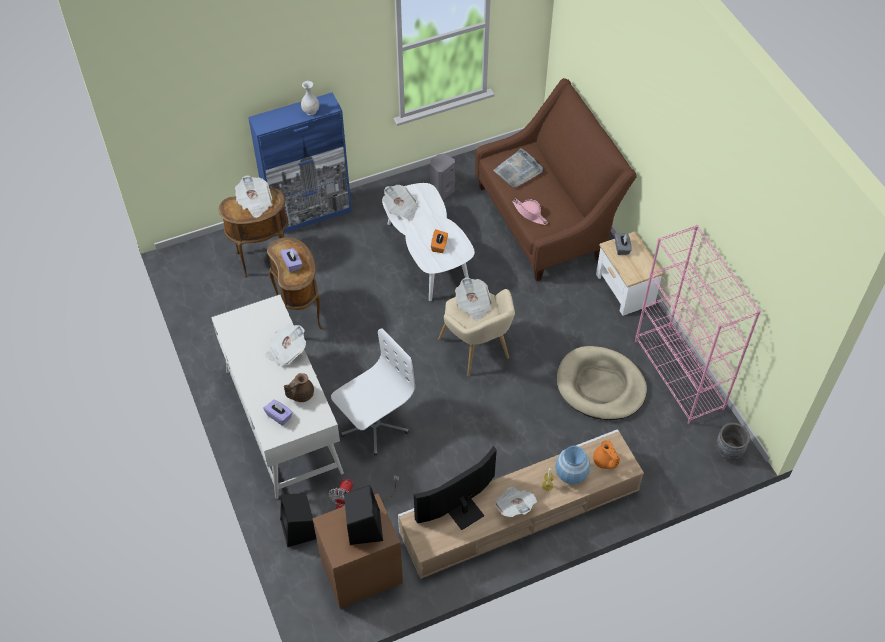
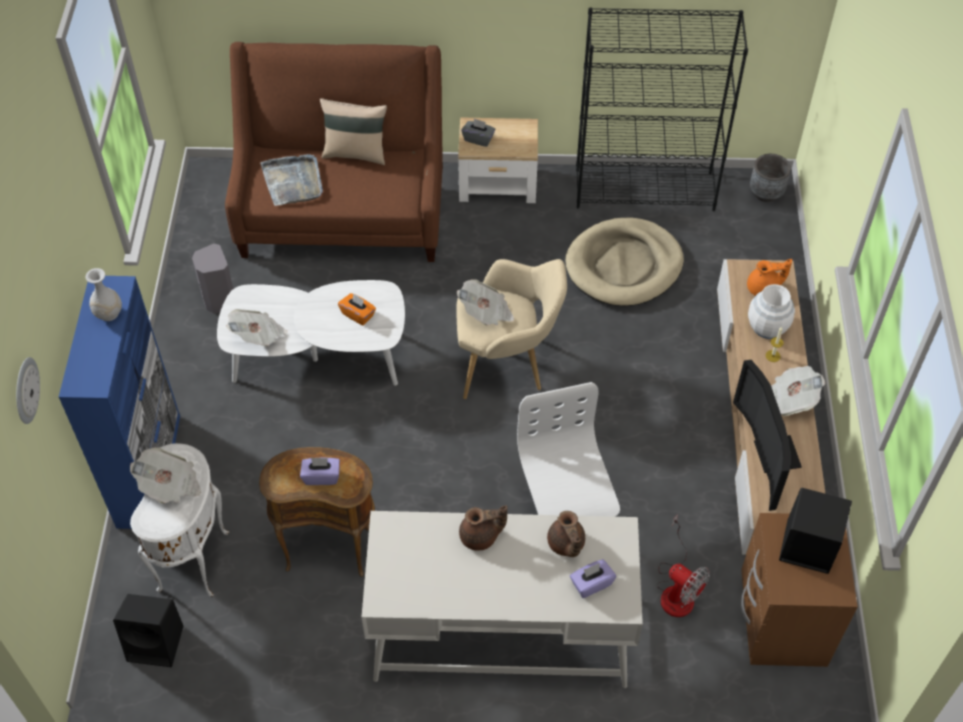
camera: 65 degrees left, 0 degrees up
(219, 92) = (25, 390): none -> wall clock
(263, 261) = (197, 561): brown side table -> white side table
(286, 351) = (480, 536): newspaper -> brown teapot
(299, 530) = (689, 675): black speaker -> black speaker (157, 643)
(530, 214) = (373, 199): pink hat -> none
(562, 190) = (355, 153): none -> beige pillow
(571, 474) = (767, 327): blue vase -> white vase
(679, 375) = (645, 189): pink bookcase -> black bookcase

